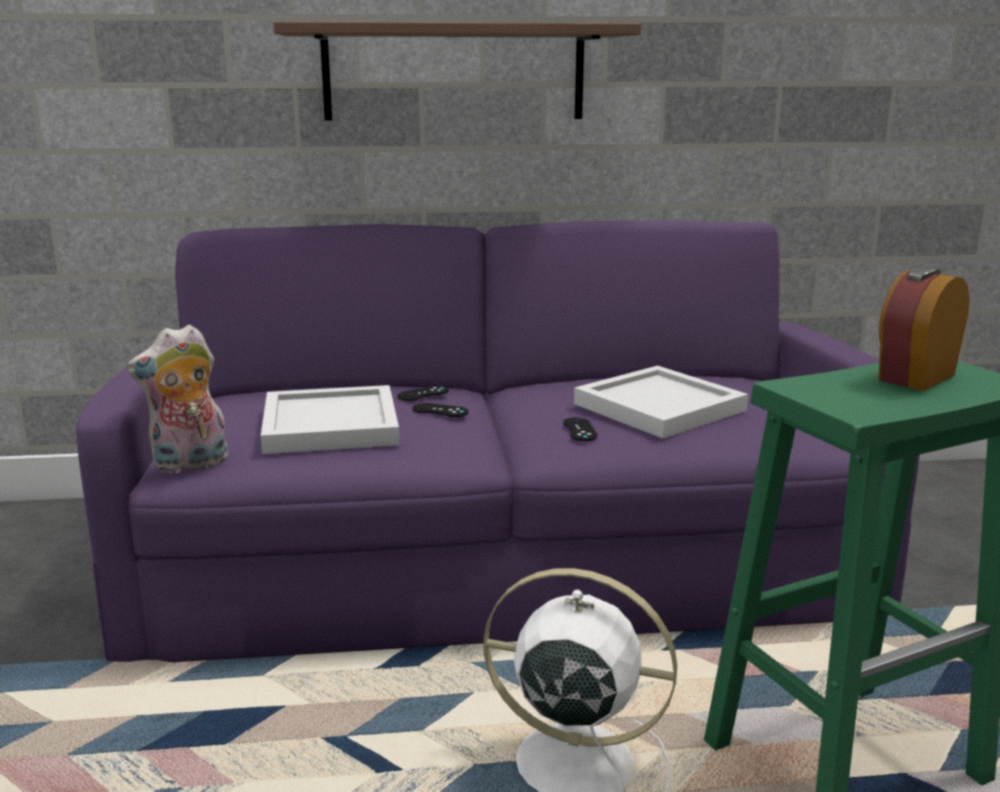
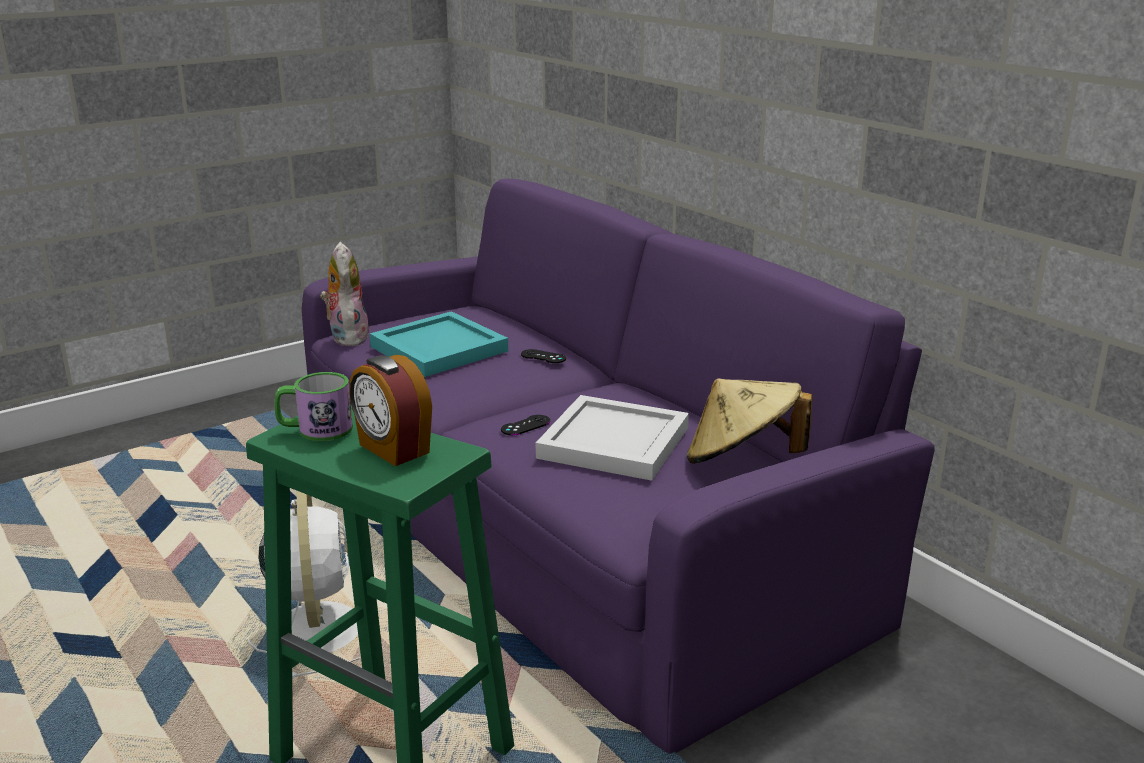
camera: 60 degrees right, 5 degrees up
(189, 465) = (347, 337): plush toy -> plush toy turned 45 degrees clockwise
(332, 426) = (438, 349): white tray -> turquoise tray
(440, 410) = (512, 371): black game controller -> none
(454, 73) = (696, 79): shelf -> none
(732, 380) = (742, 460): none -> beige hat
(846, 396) = (315, 430): none -> mug
(914, 377) = (392, 449): alarm clock -> alarm clock turned 150 degrees counterclockwise

